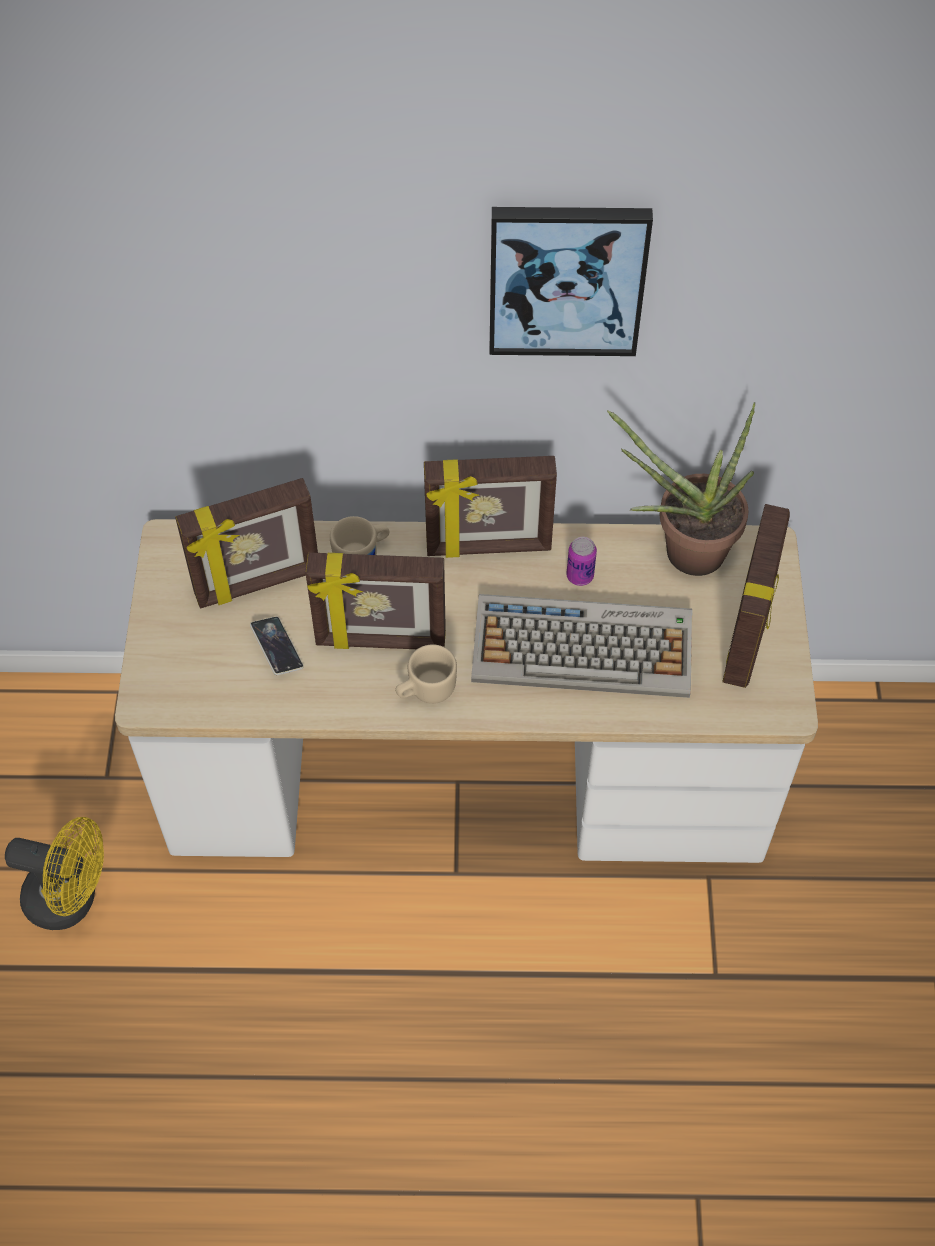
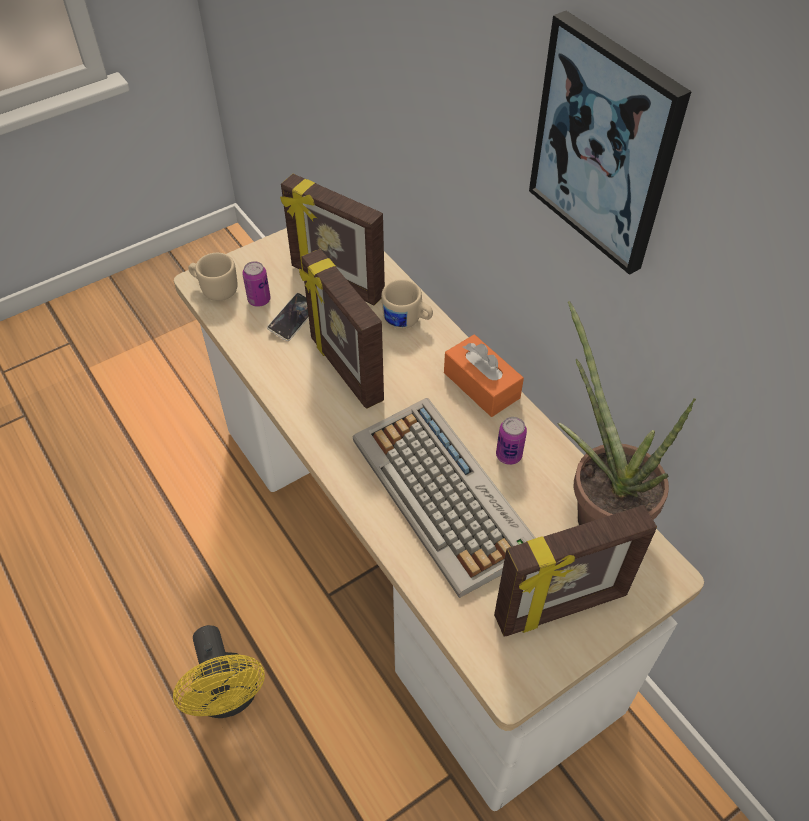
camera: 55 degrees right, 5 degrees down
(72, 899) = (168, 403): yellow fan -> yellow fan (229, 698)
(223, 663) = (259, 300): none -> can
(425, 690) = (323, 418): beige mug -> beige mug (215, 289)
(488, 547) = (481, 385): picture frame -> orange tissue box

